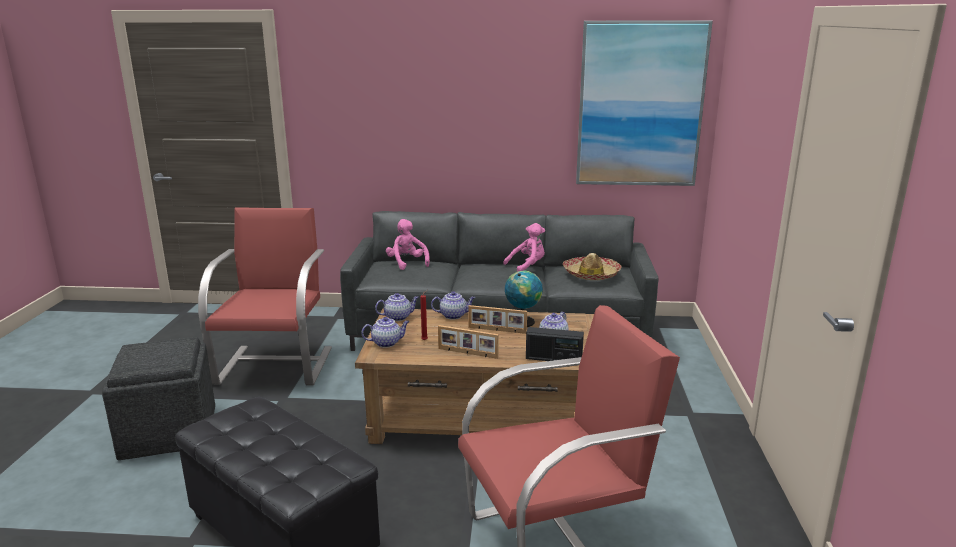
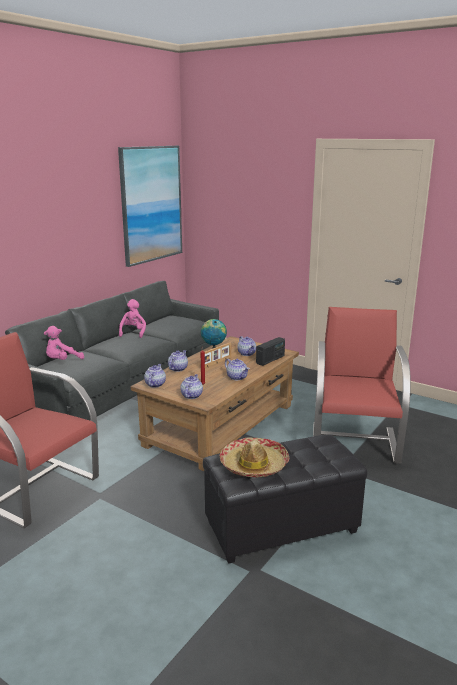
camera: 60 degrees left, 0 degrees up
(170, 431) = (80, 565): grey ottoman -> none
(407, 263) = (62, 361): pink plush toy -> pink plush toy turned 45 degrees counterclockwise
(467, 353) = (237, 377): picture frame -> teapot
(591, 274) = (174, 323): hat -> hat (254, 465)

